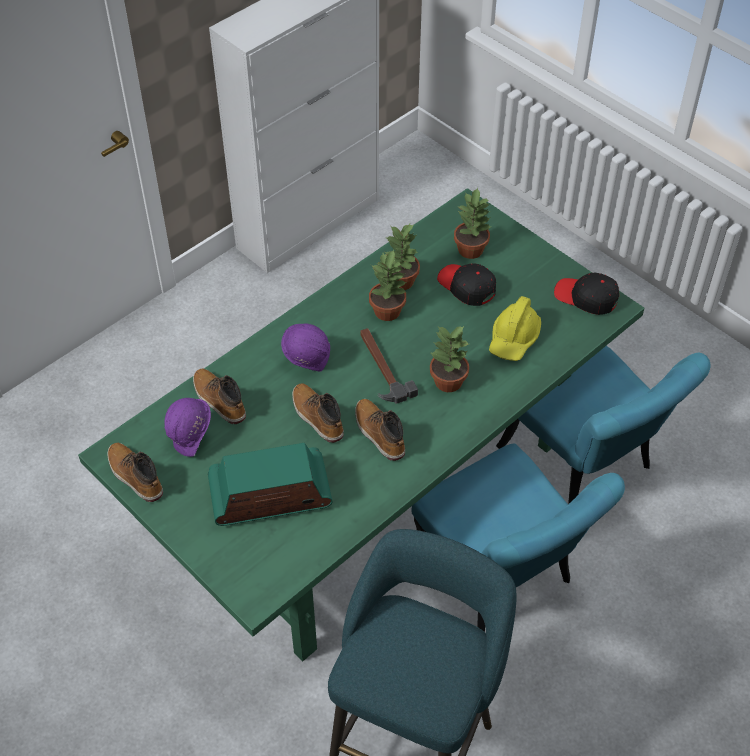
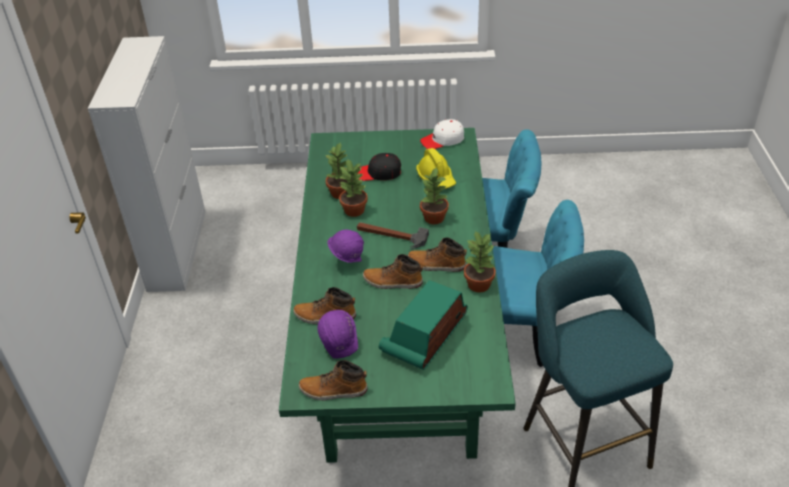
camera: 45 degrees left, 10 degrees down
(471, 249) = (355, 156): potted plant -> potted plant (479, 284)
(586, 297) = (442, 140): black cap -> white cap

